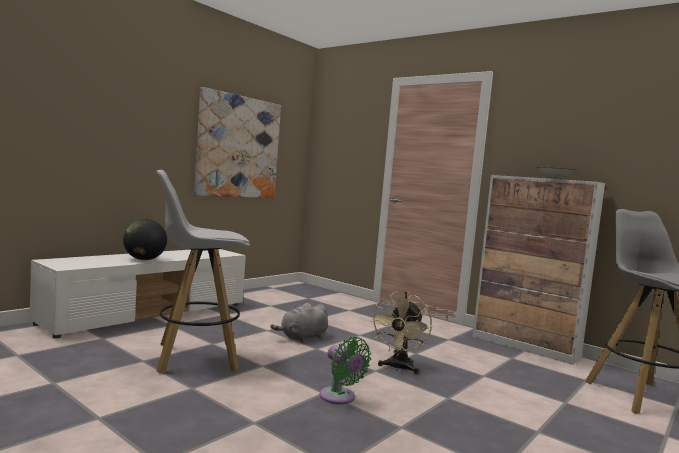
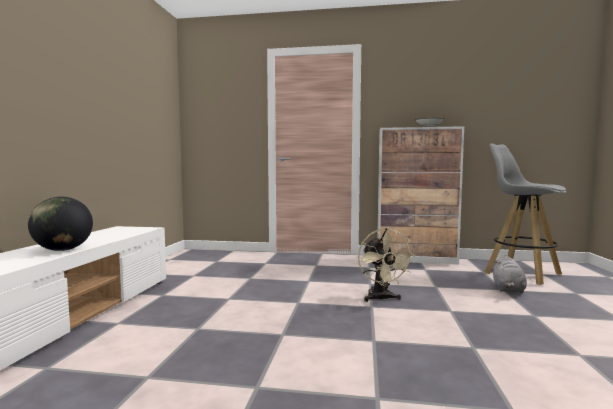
camera: 30 degrees left, 0 degrees up
(195, 357) = (203, 350): white stool -> none
(238, 147) = (124, 112): picture -> none
(302, 337) = (270, 296): grey plush toy -> grey plush toy (508, 290)
(340, 398) = (392, 340): green fan -> none

